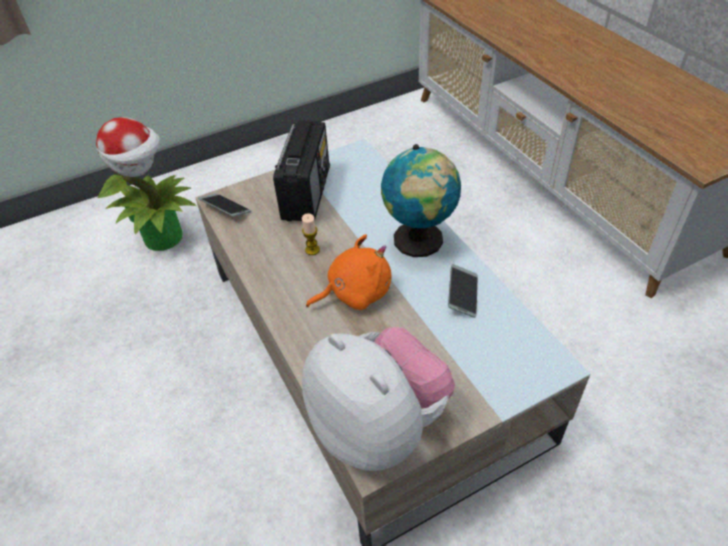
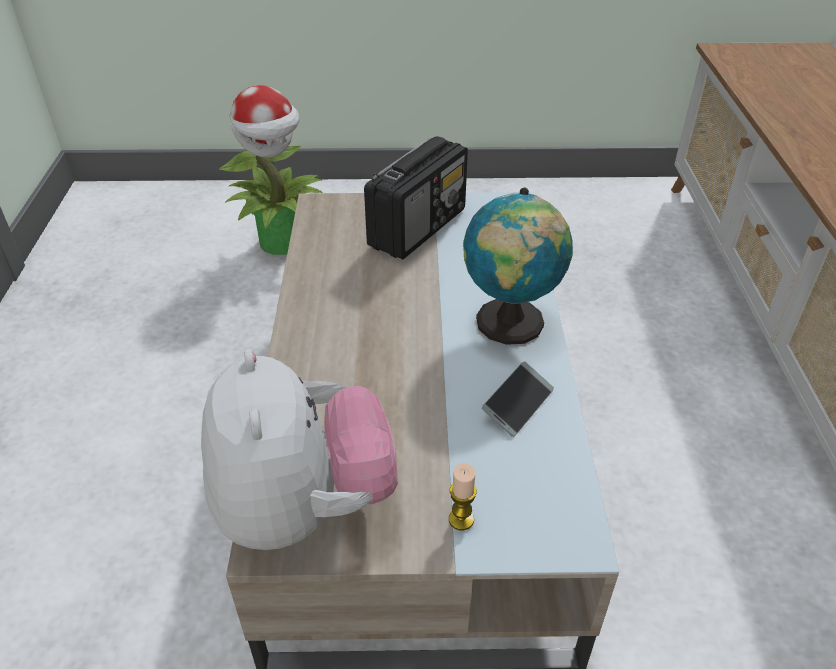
camera: 25 degrees right, 5 degrees down
(225, 209) = (319, 215): phone -> none
(312, 250) = (378, 288): candle -> candle (461, 519)
(355, 292) = (390, 351): orange plush toy -> none

